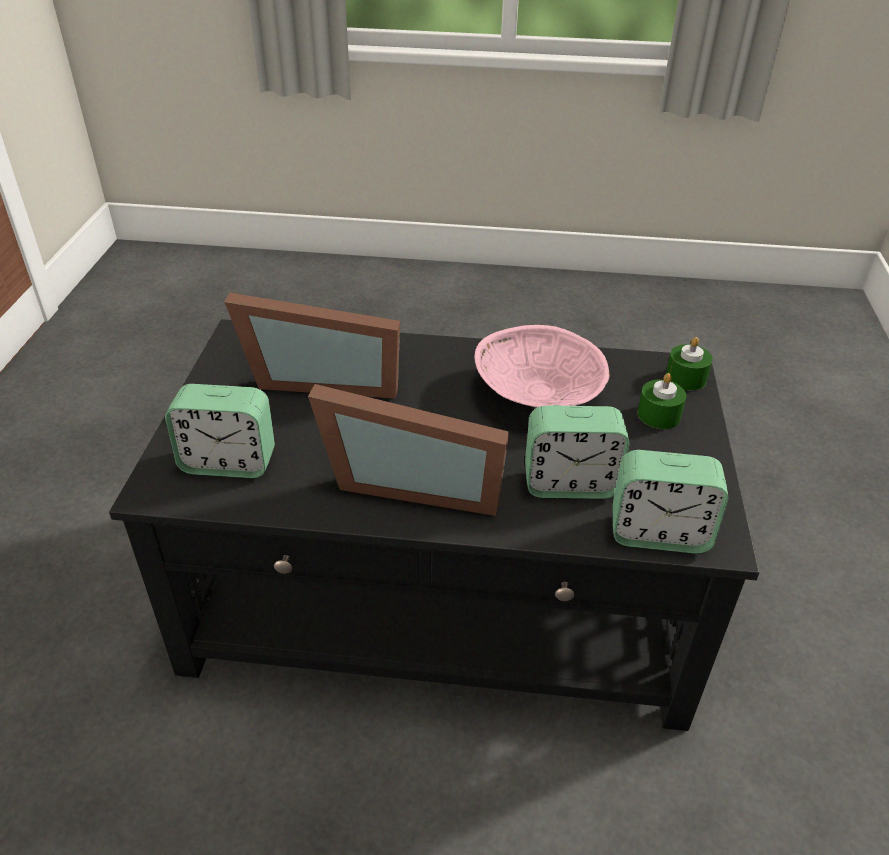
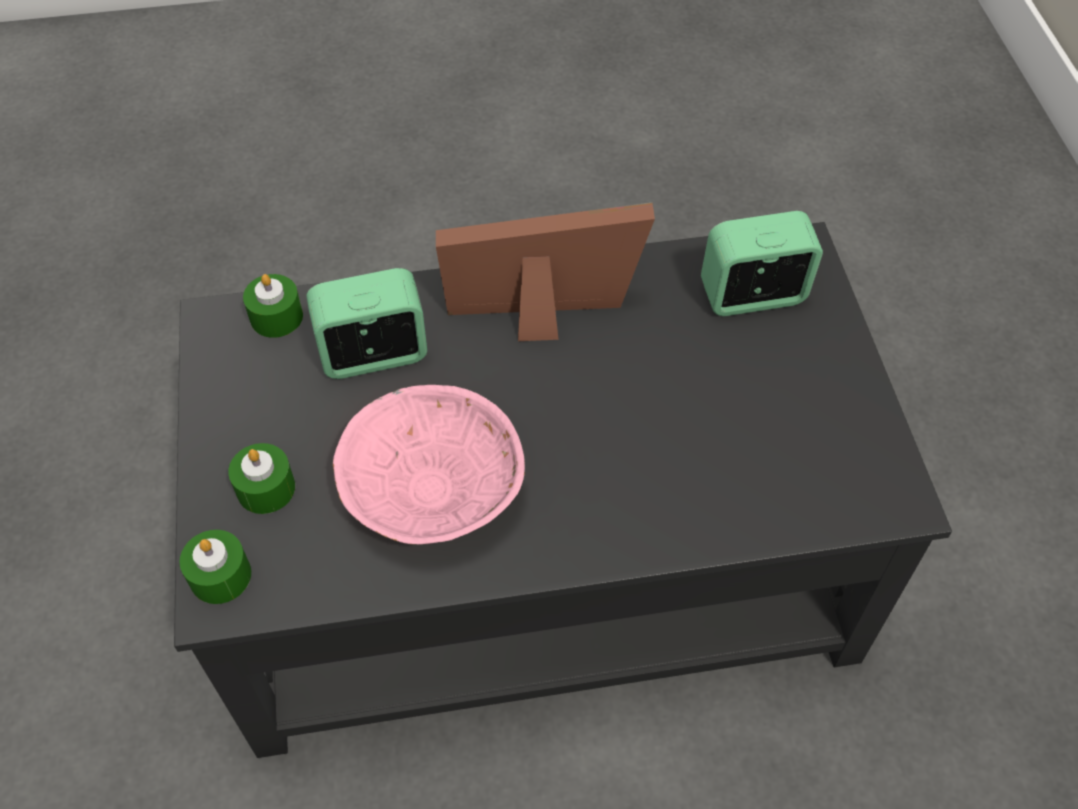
camera: 165 degrees right, 15 degrees up
(323, 379) = (725, 443): picture frame -> none
(659, 533) = (276, 317): alarm clock -> green candle

